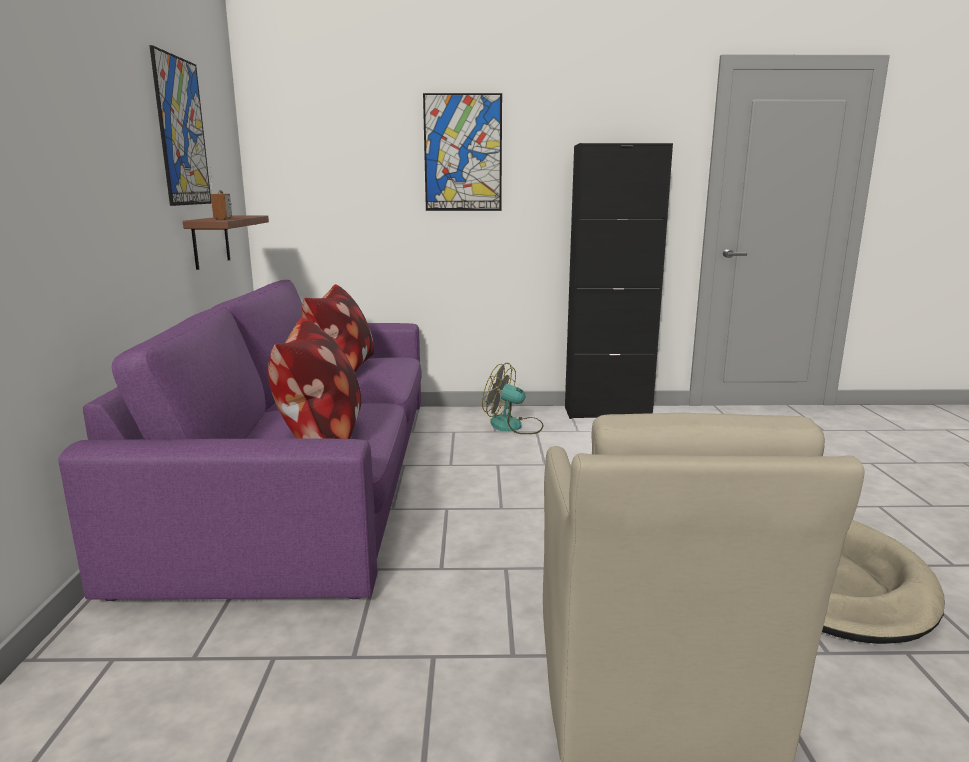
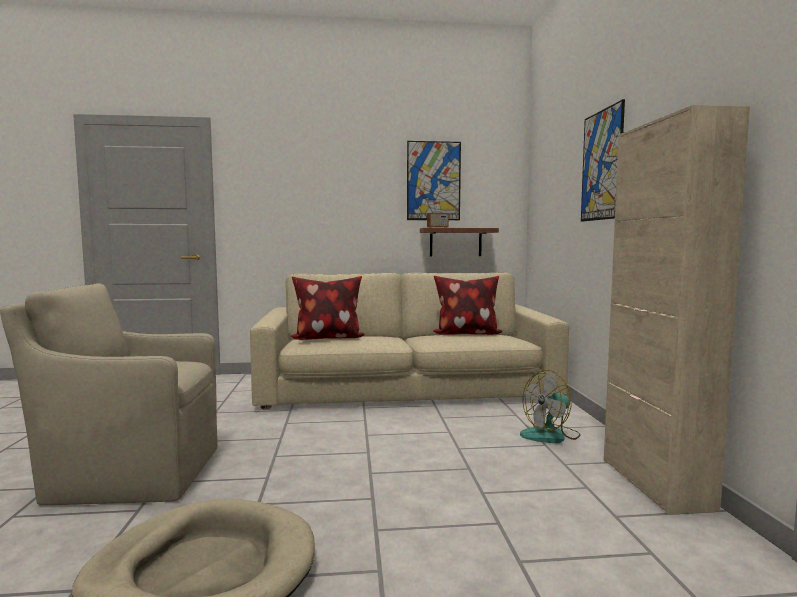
camera: 85 degrees right, 10 degrees down
(309, 477) = (406, 387): purple sofa -> beige sofa
(513, 426) = (551, 435): fan -> fan turned 135 degrees counterclockwise
(607, 412) = (655, 483): black cabinet -> beige cabinet

